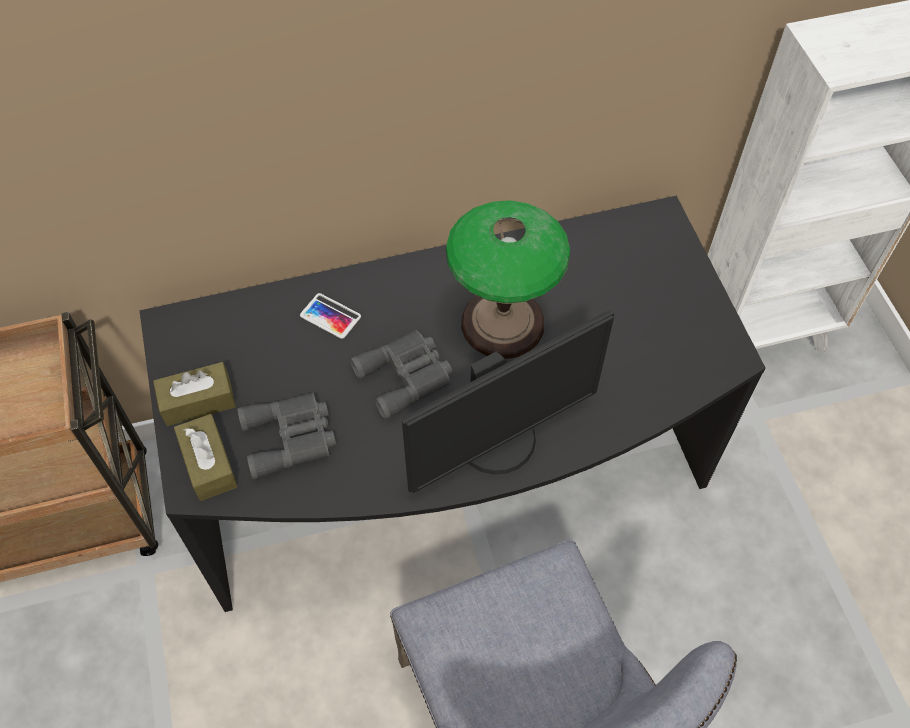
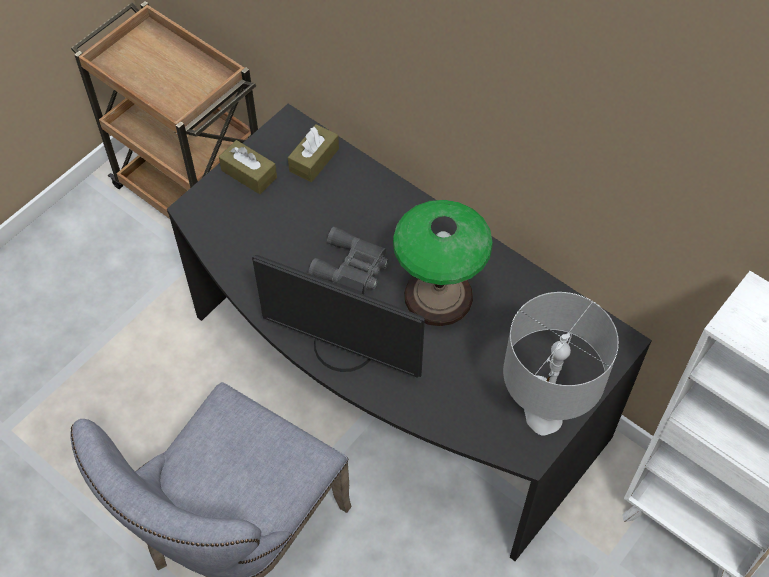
camera: 55 degrees right, 0 degrees up
(209, 464) = (212, 207): brown tissue box -> brown tissue box (314, 160)
(291, 438) = (260, 236): grey binoculars -> none
(330, 316) = (364, 199): phone -> none
(699, 322) = (542, 416): none -> grey table lamp

